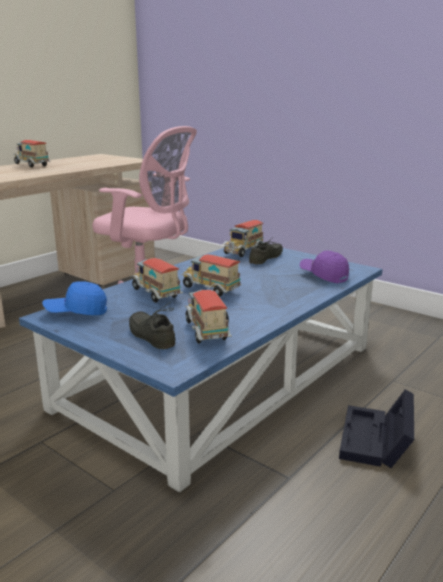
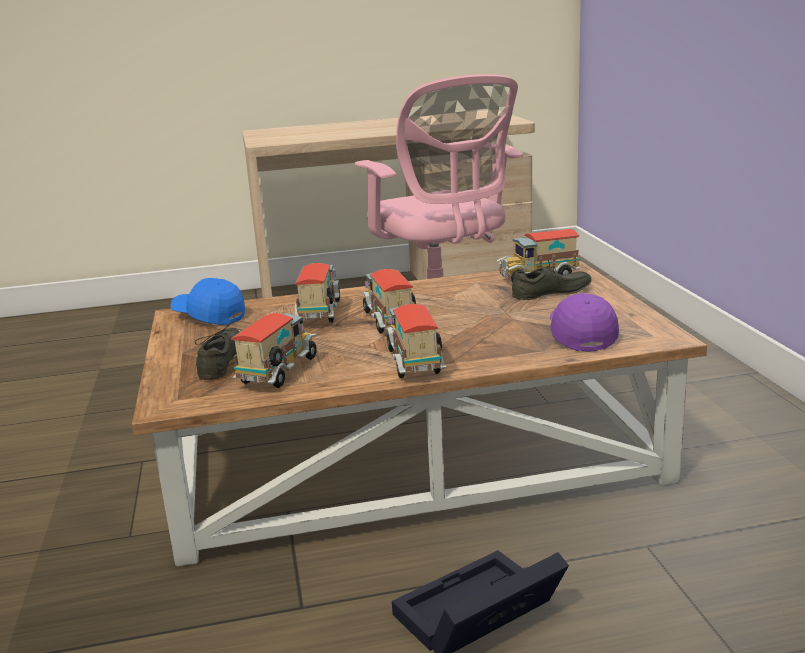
camera: 40 degrees right, 0 degrees up
(32, 165) = (367, 124): toy truck -> toy truck (415, 364)
(221, 378) = (407, 456): blue coffee table -> brown coffee table

